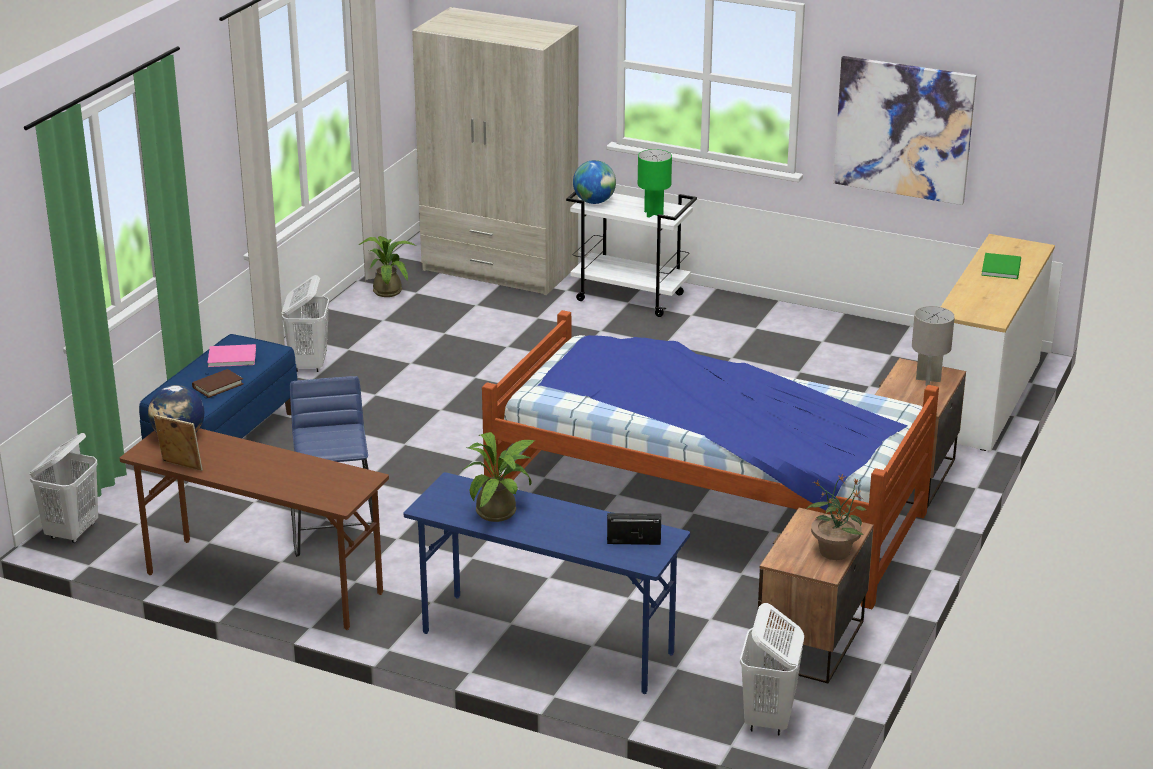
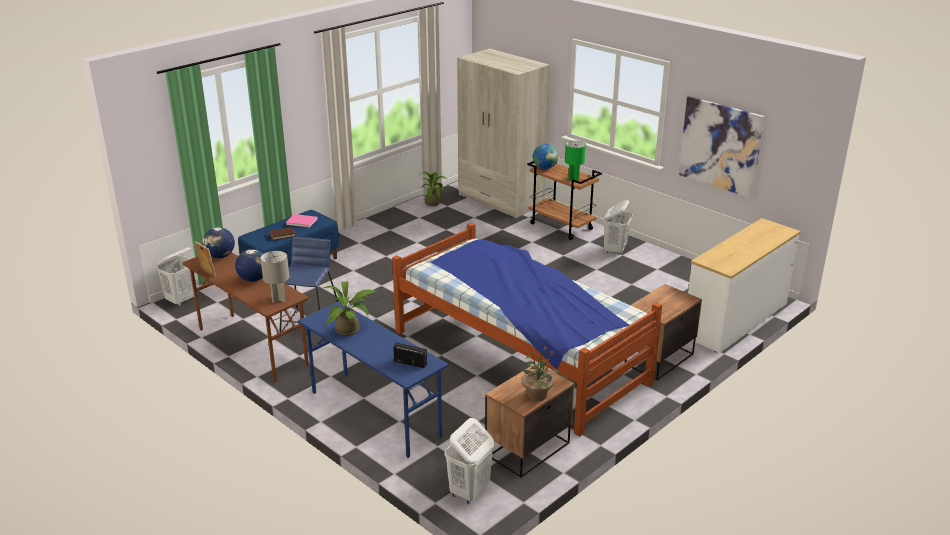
camera: 20 degrees right, 0 degrees up
(271, 463) = (253, 279): none -> globe
(309, 365) = (364, 234): white laundry basket -> white laundry basket (615, 250)
(631, 297) = (562, 226): white cart -> brown cart
(928, 379) = (673, 300): grey table lamp -> grey table lamp (278, 298)
(1002, 267) = (756, 239): green book -> none

